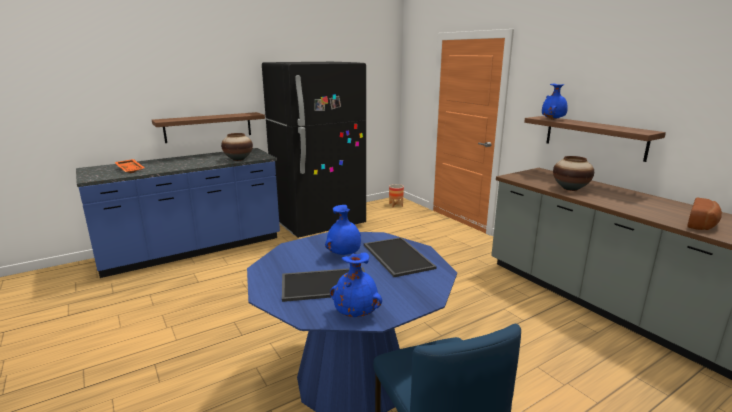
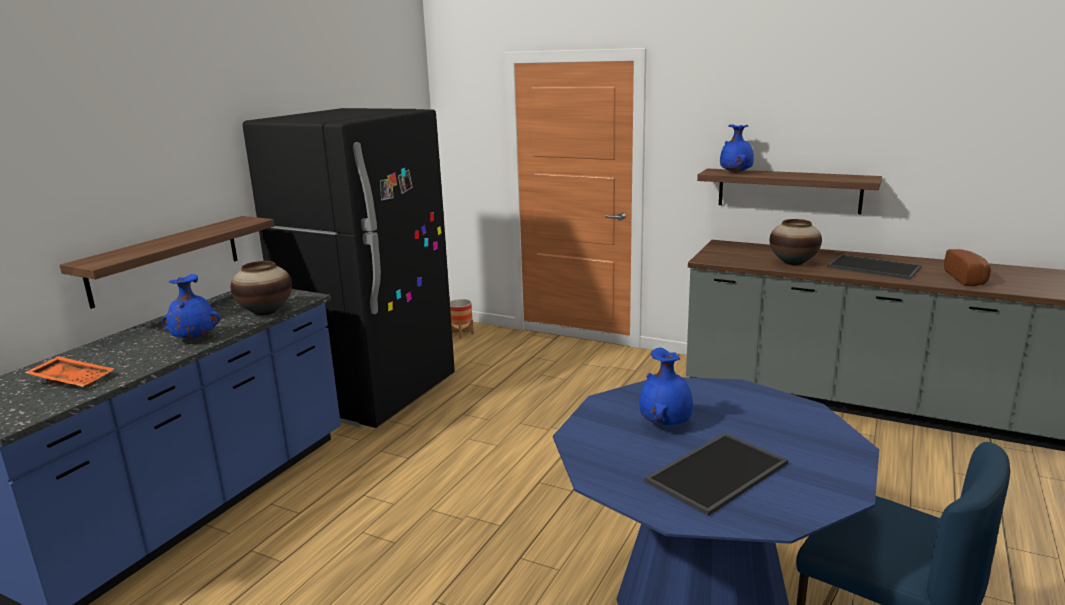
camera: 30 degrees left, 0 degrees up
(356, 313) = (814, 494): blue vase -> blue vase (195, 338)
(396, 256) = (729, 405): tray -> tray (872, 267)

